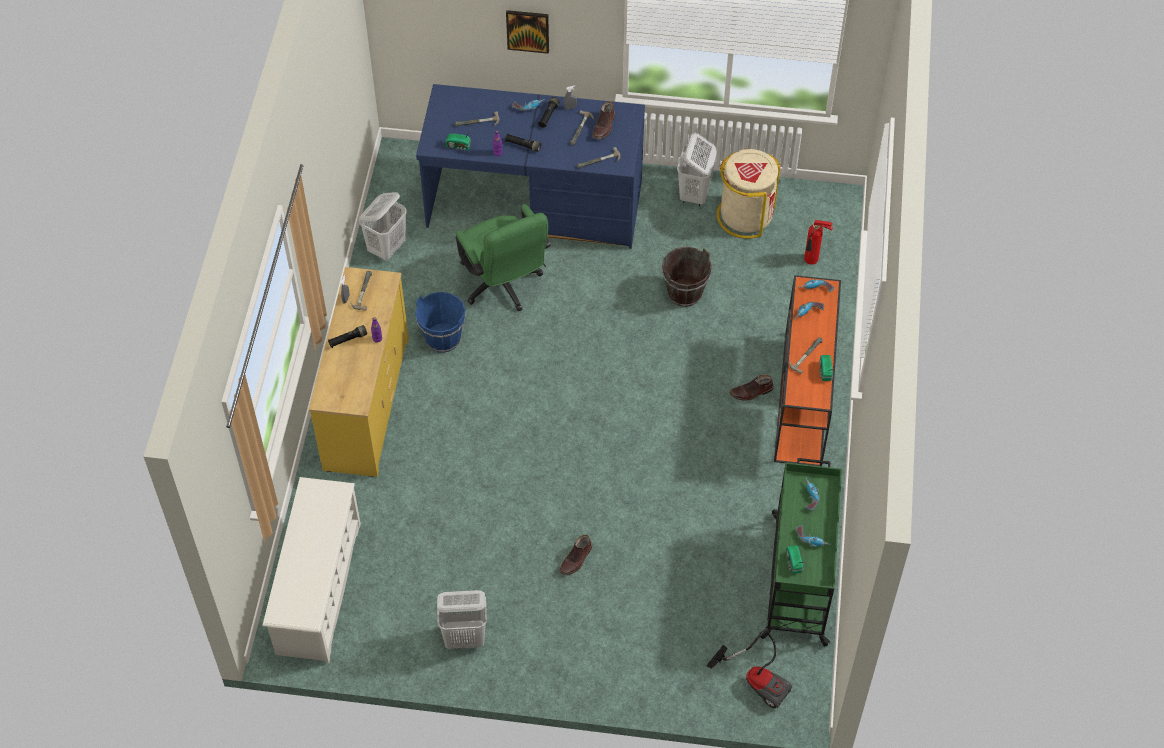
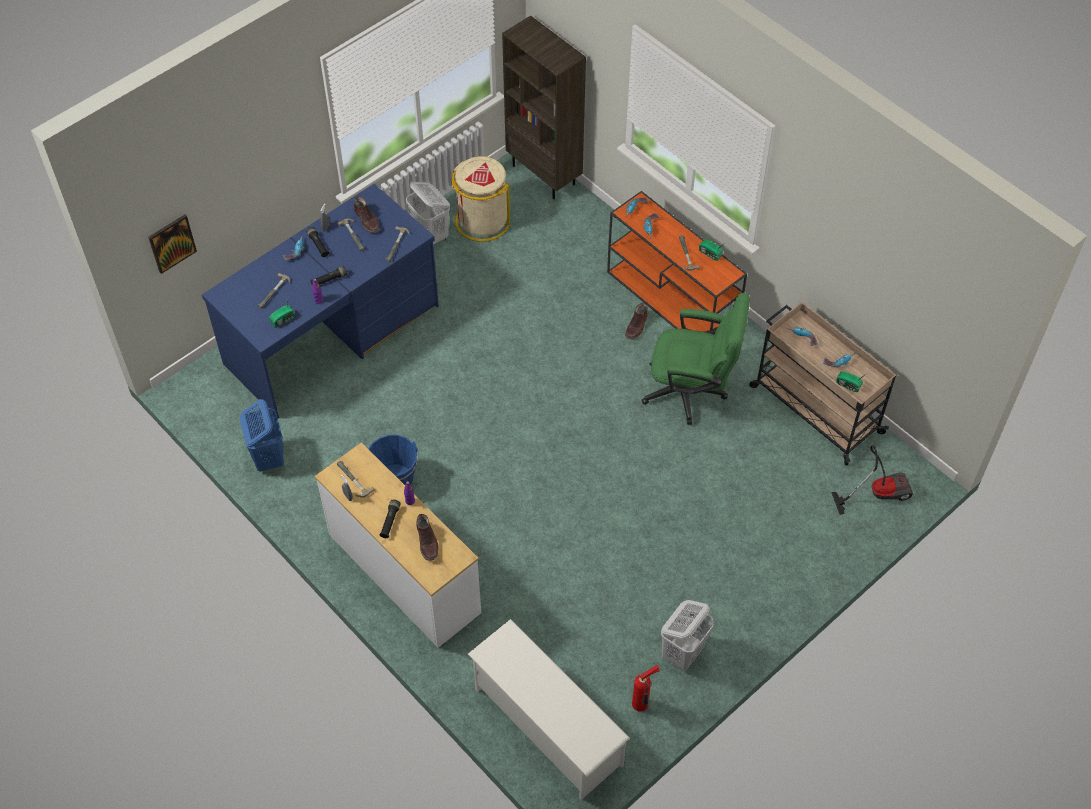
camera: 50 degrees left, 0 degrees up
(366, 403) = (403, 574): yellow dresser -> white dresser
(387, 248) = (268, 457): white laundry basket -> blue laundry basket
(504, 286) = (388, 407): green office chair -> green office chair (692, 392)
(528, 30) = (256, 187): picture -> picture (172, 243)
(576, 559) = (679, 532): brown boot -> brown boot (427, 541)
(684, 293) = (512, 303): brown bucket -> none
(798, 577) = (814, 408): green cart -> beige cart
(812, 260) = (560, 213): fire extinguisher -> fire extinguisher (642, 705)
(840, 222) = (544, 175): none -> brown bookcase

